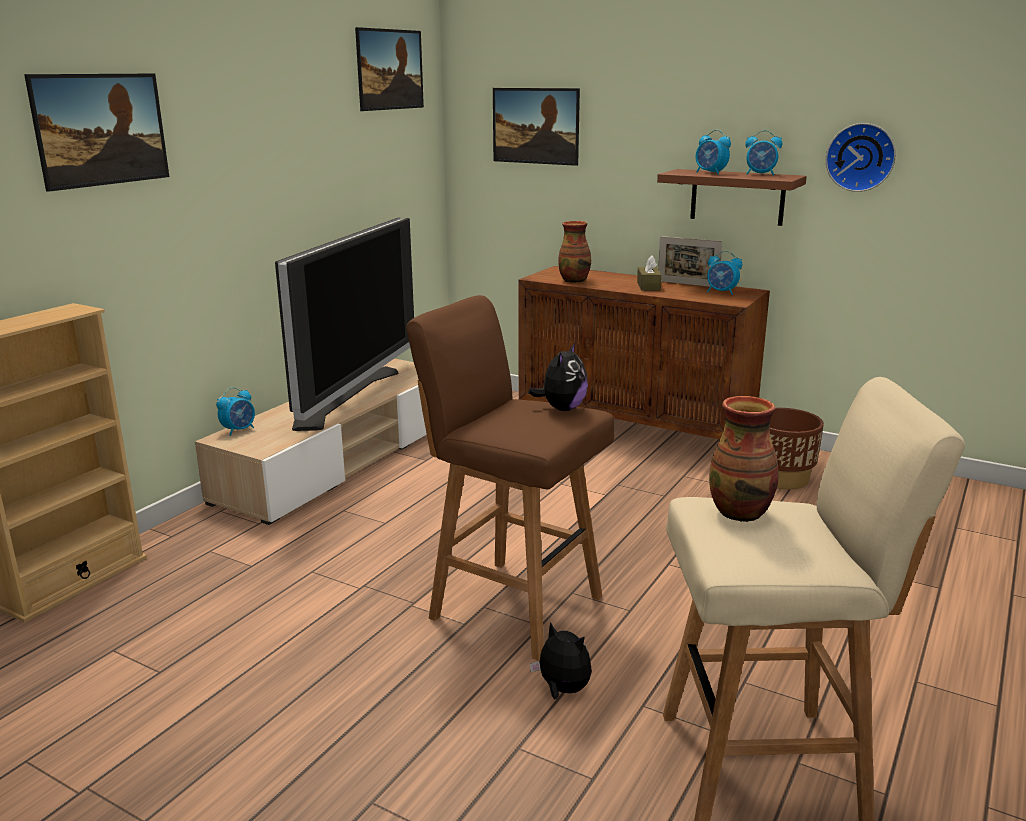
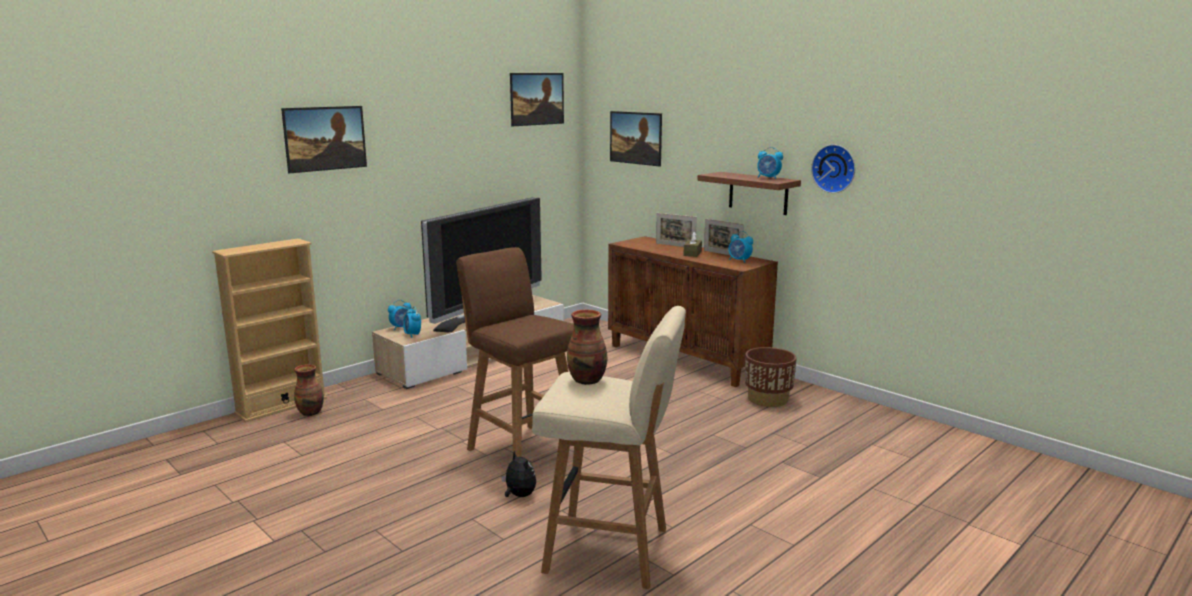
camera: 15 degrees right, 5 degrees down
(562, 409) = (550, 321): plush toy -> none
(574, 280) = (645, 246): vase -> vase (311, 412)
(612, 276) = (675, 245): none -> picture frame
(710, 173) = (735, 175): alarm clock -> alarm clock (412, 335)

